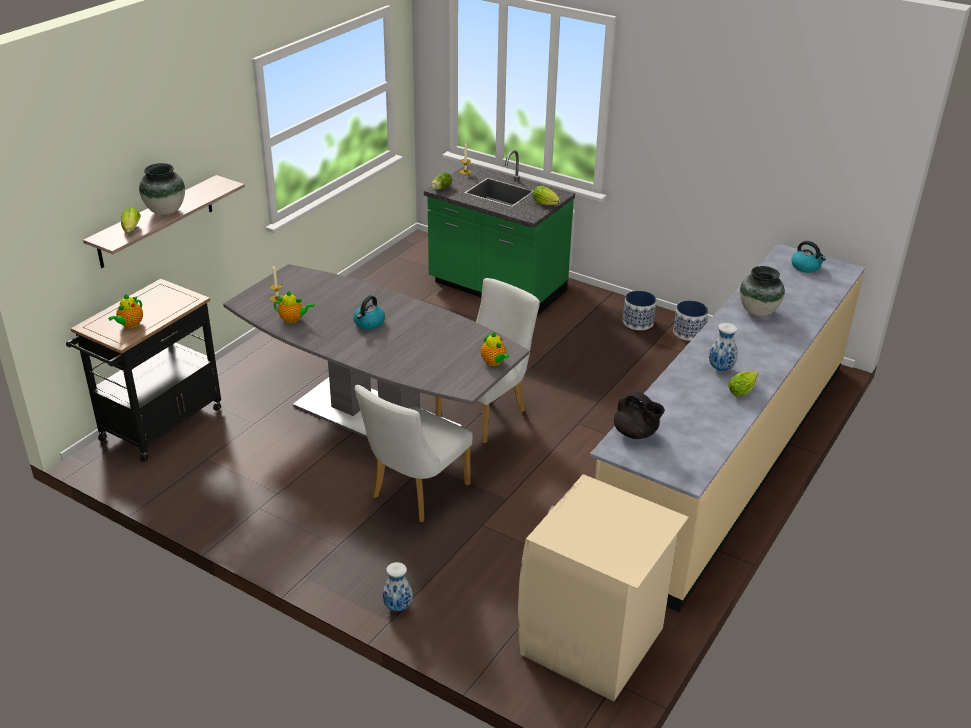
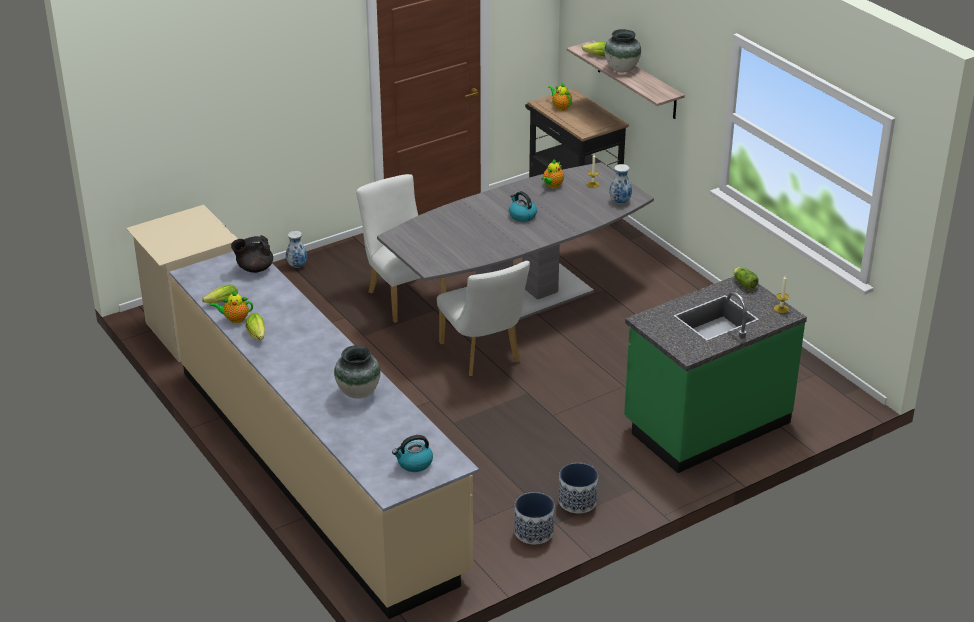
camera: 115 degrees right, 0 degrees up
(494, 362) = (419, 257): teapot -> teapot (234, 319)
(546, 203) = (669, 339): lettuce -> lettuce (220, 302)
(720, 369) = (294, 336): vase -> vase (619, 201)

